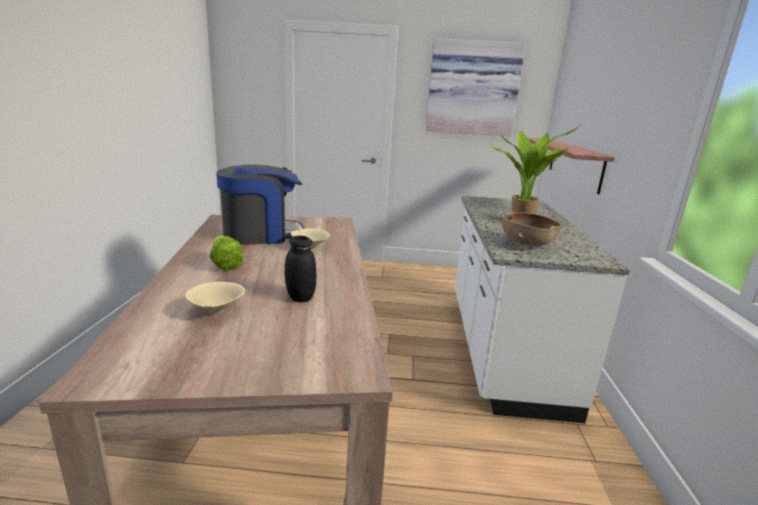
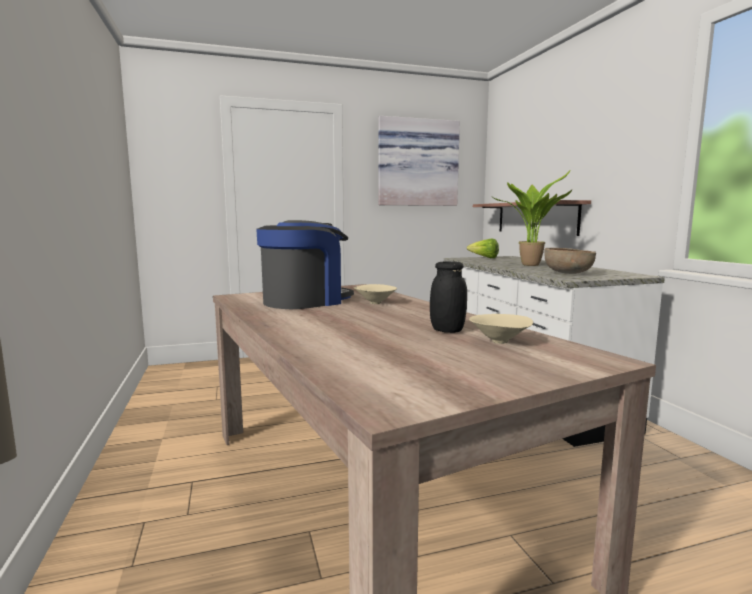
camera: 20 degrees left, 10 degrees down
(216, 312) = (393, 349): beige bowl -> beige bowl (500, 342)
(225, 265) = (320, 322): lettuce -> lettuce (484, 258)

